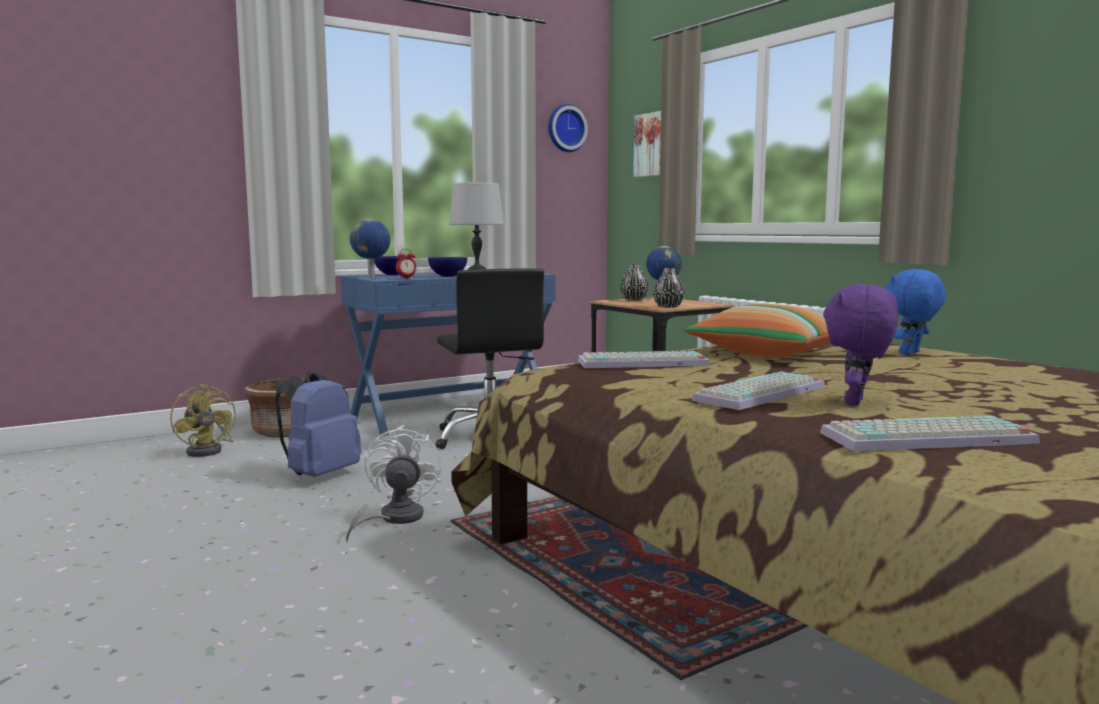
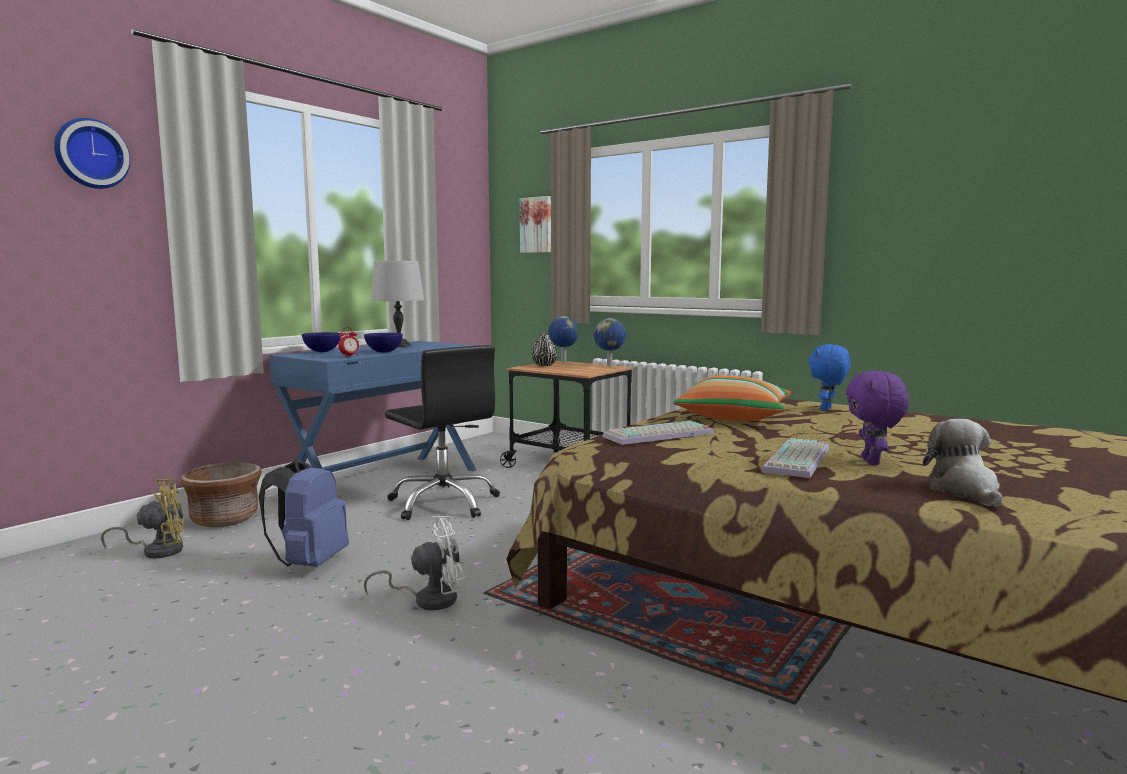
camera: 20 degrees left, 0 degrees up
(209, 450) = (158, 551): yellow fan -> yellow fan turned 60 degrees counterclockwise
(372, 277) = (311, 356): globe -> globe (610, 365)
(393, 519) = (428, 599): white fan -> white fan turned 90 degrees clockwise
(565, 128) = (456, 207): wall clock -> wall clock (90, 154)
(668, 307) = (587, 372): black vase -> none
(927, 439) = (964, 491): keyboard -> plush toy

